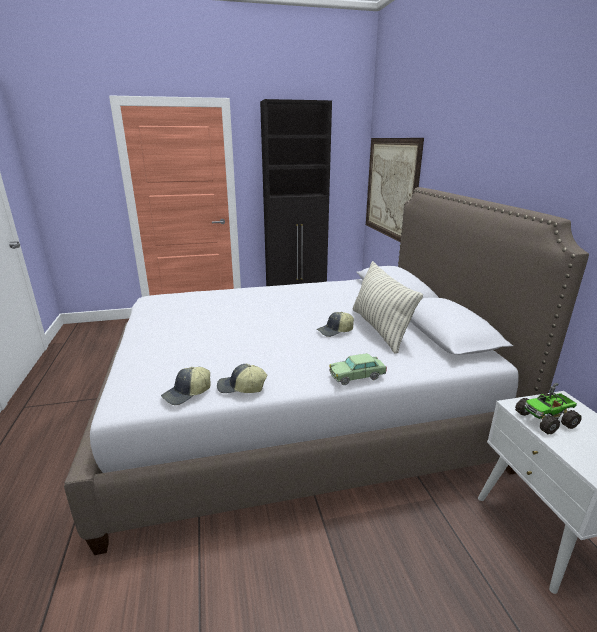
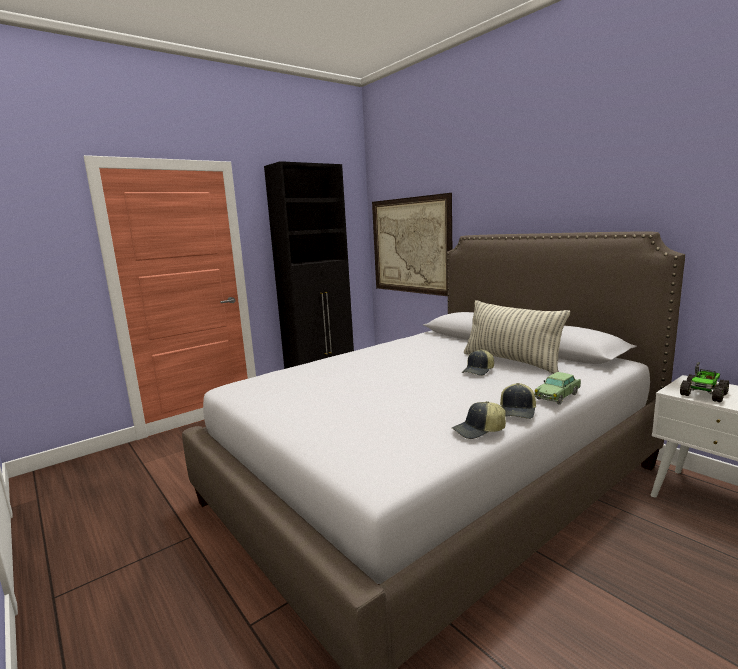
camera: 25 degrees left, 10 degrees down
(187, 393) = (437, 450): cap -> cap (518, 411)

